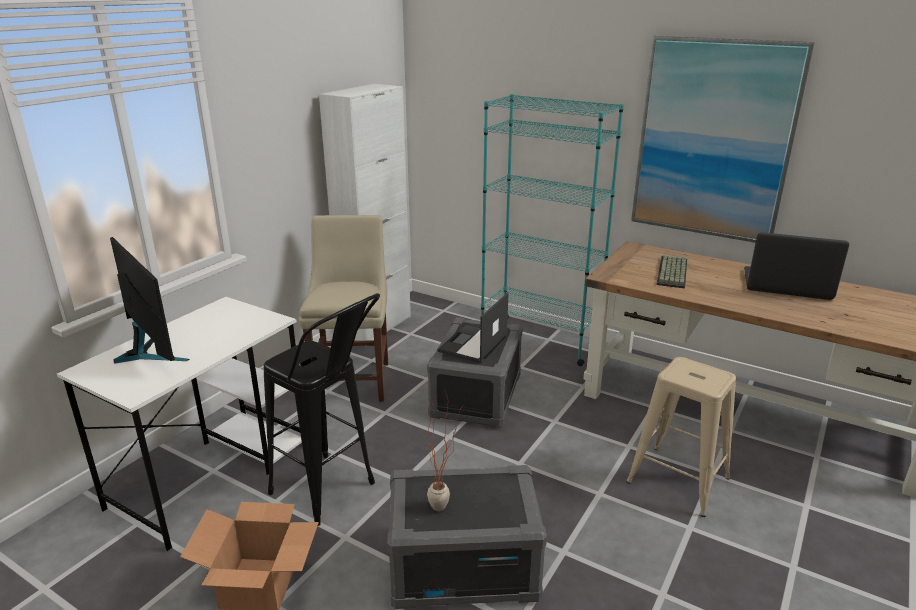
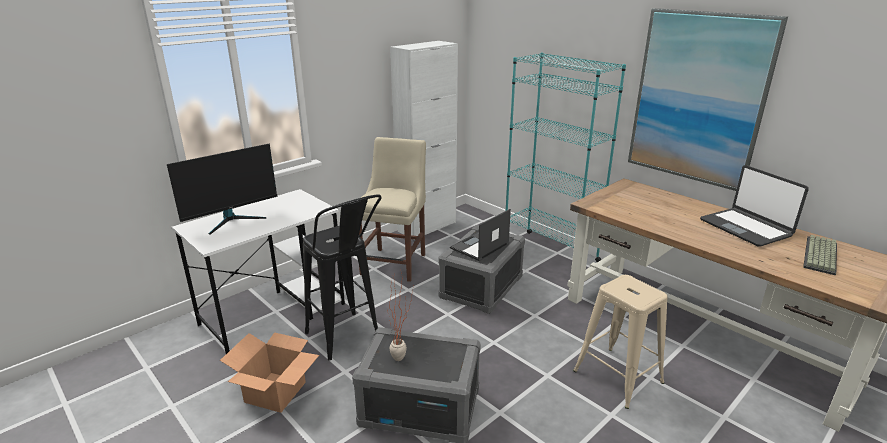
camera: 15 degrees right, 0 degrees up
(149, 352) = (232, 220): monitor -> monitor turned 75 degrees clockwise
(673, 272) = (648, 207): keyboard -> keyboard (822, 256)
(786, 285) = (745, 228): laptop -> laptop turned 150 degrees counterclockwise

